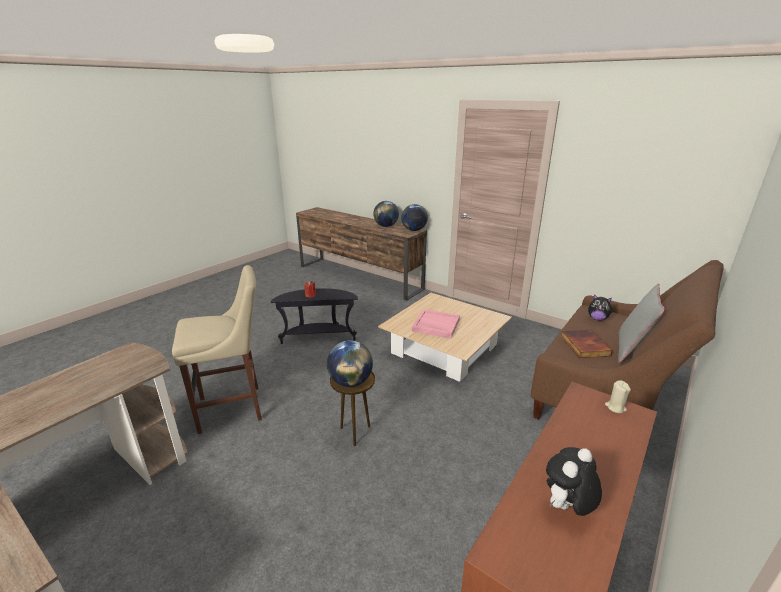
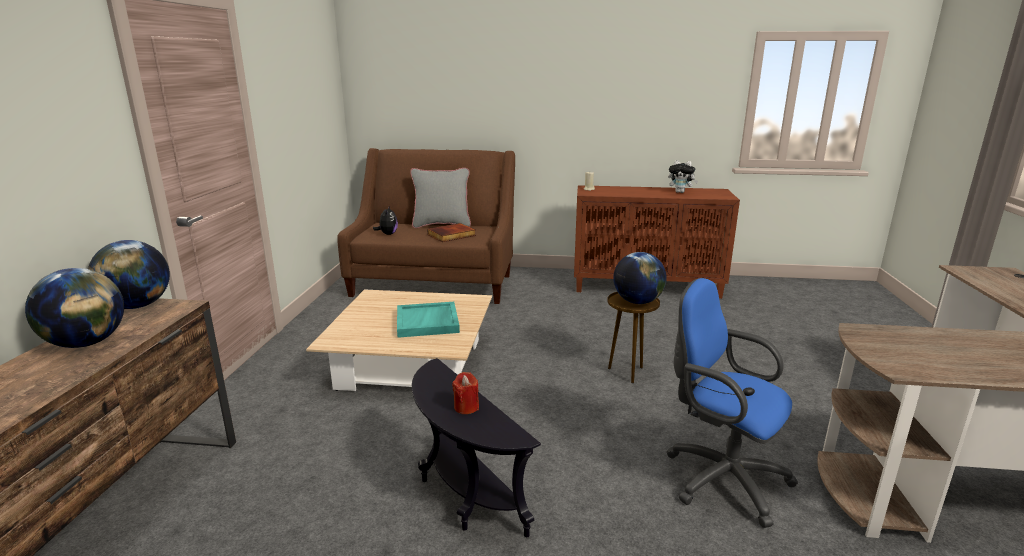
camera: 120 degrees left, 5 degrees down
(234, 408) = (719, 477): beige stool -> blue office chair
(435, 325) = (428, 322): pink tray -> turquoise tray

